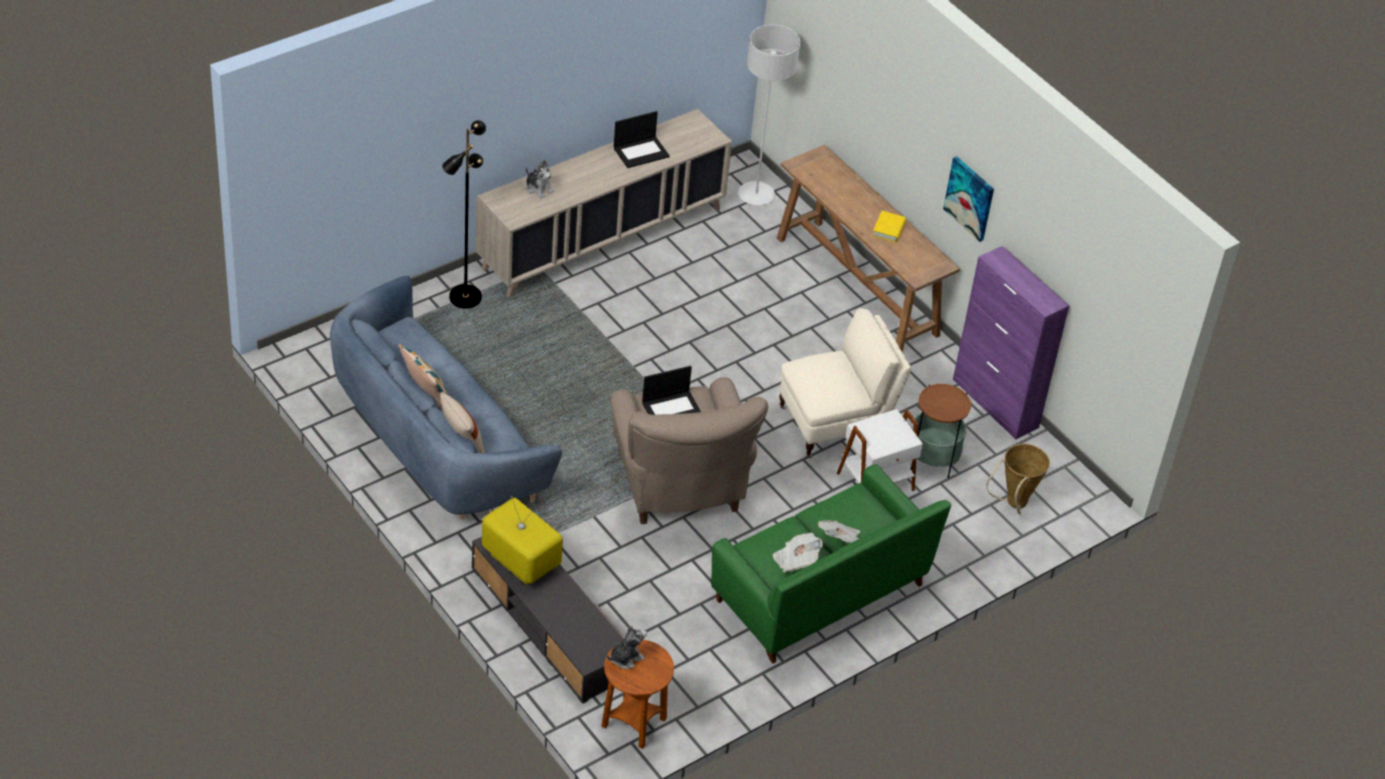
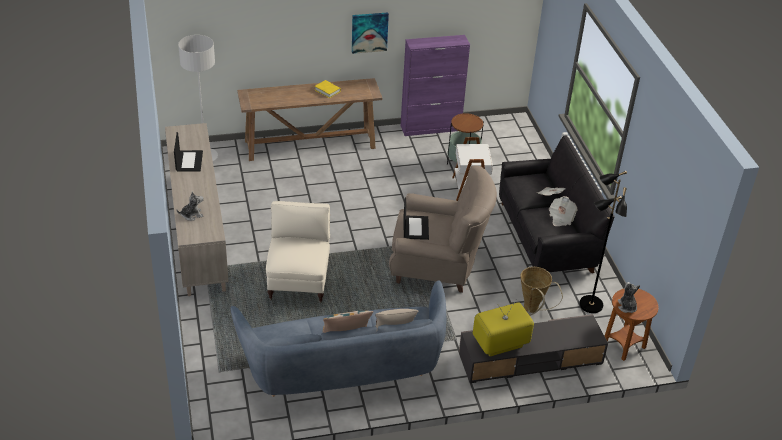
camera: 65 degrees left, 5 degrees down
(464, 297) = (210, 312): black floor lamp -> black floor lamp (590, 305)
(819, 593) = (546, 237): green sofa -> black sofa
(836, 424) = (417, 188): beige armchair -> beige armchair (299, 280)
(1013, 504) = (508, 147): basket -> basket (532, 310)

